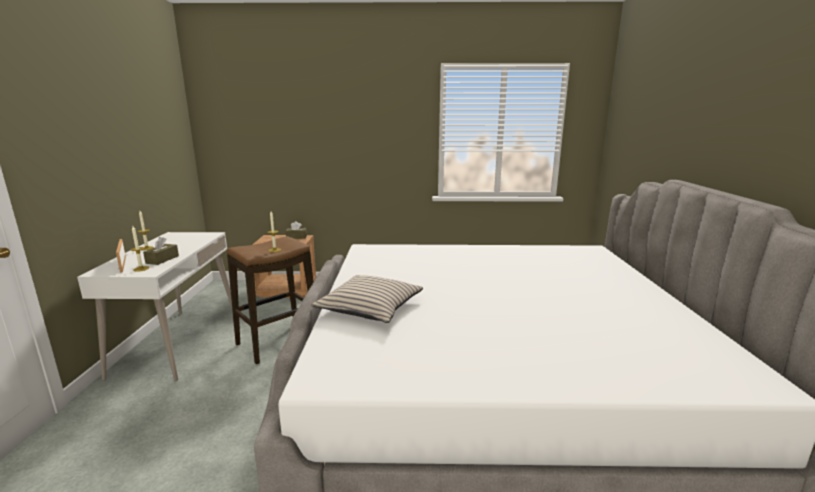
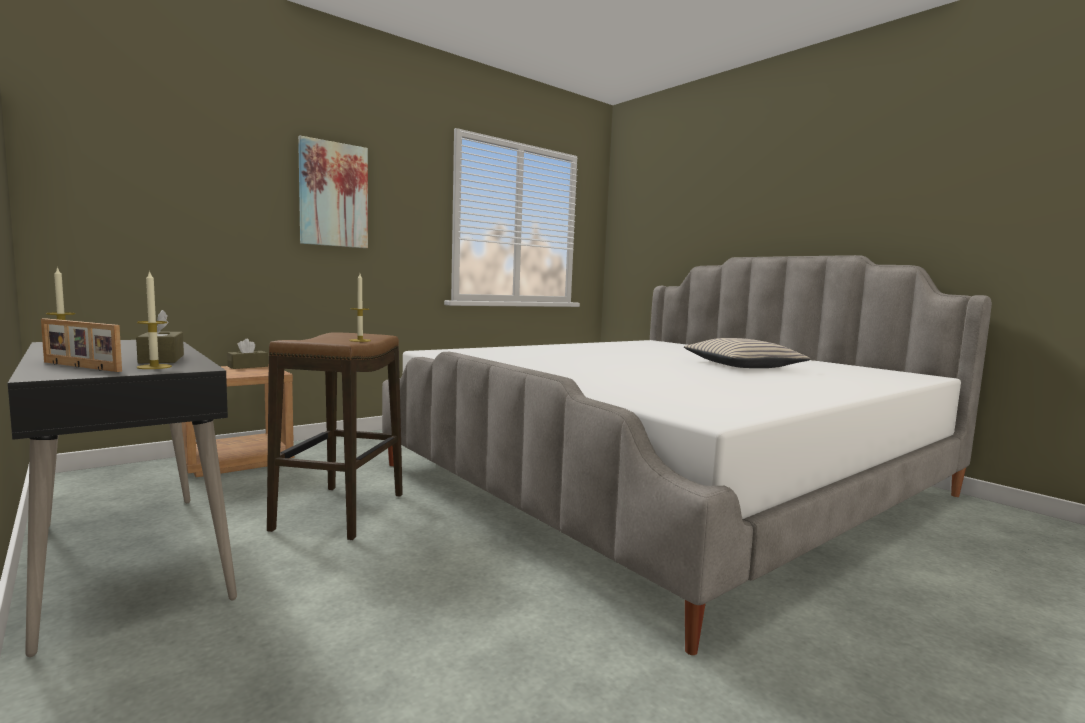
camera: 40 degrees left, 10 degrees down
(178, 342) = (128, 560): white desk -> black desk
(348, 128) = (333, 195): none -> picture
(370, 307) = (590, 379): beige pillow -> beige pillow (742, 365)

